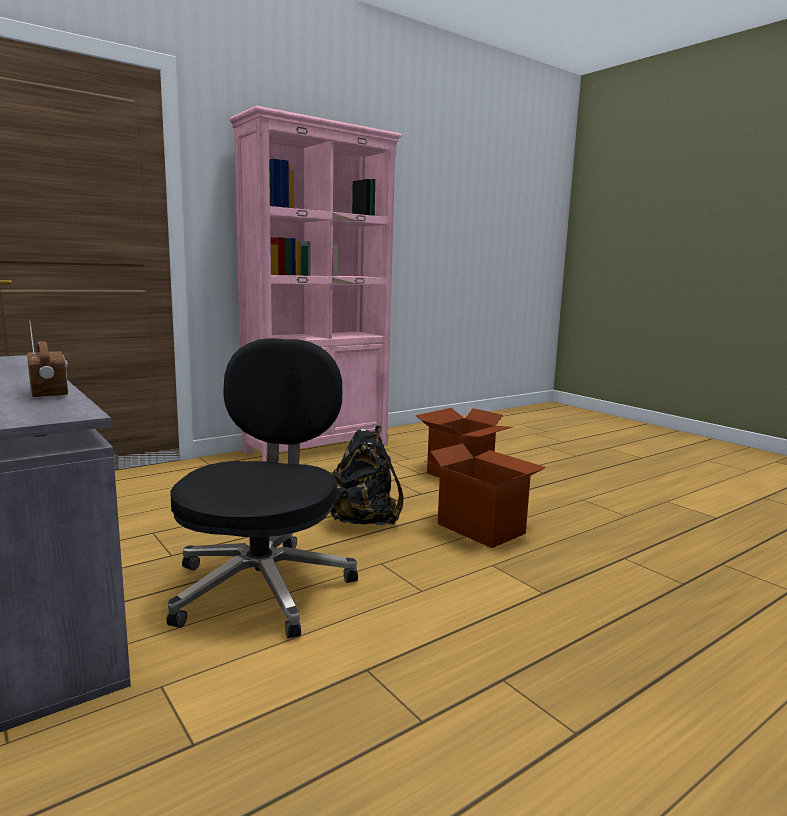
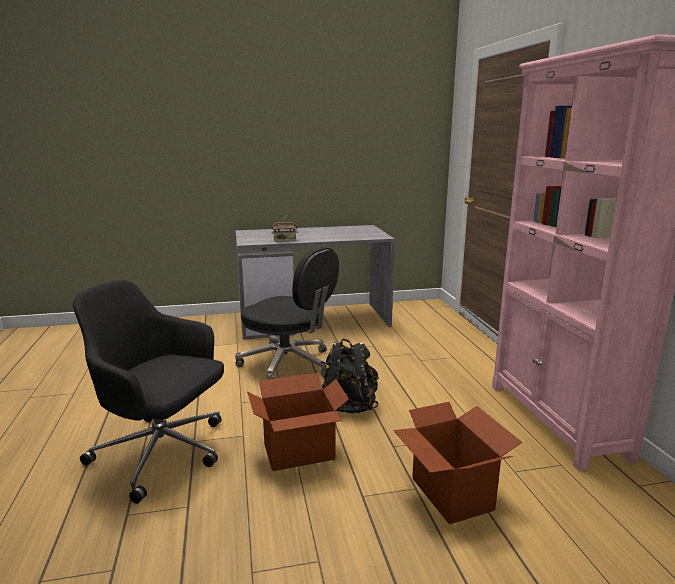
camera: 115 degrees right, 5 degrees up
(591, 605) = (163, 453): none -> black office chair

